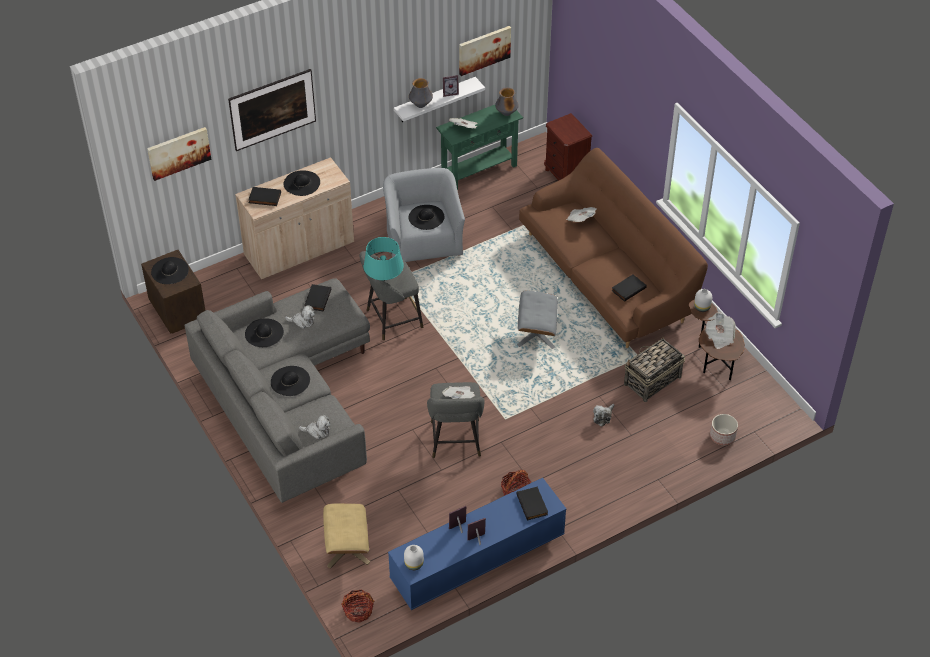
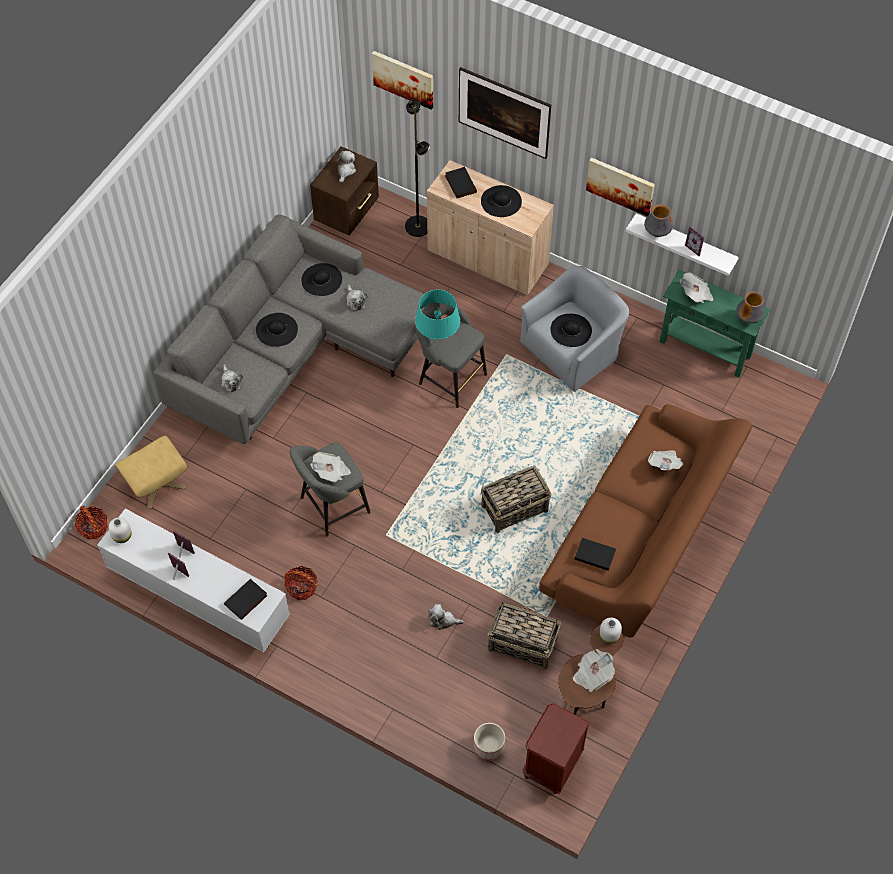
camera: 60 degrees right, 10 degrees up
(170, 271) = (346, 171): black hat -> plush toy
(232, 275) = (418, 226): none -> black floor lamp
(317, 299) = (391, 297): black book -> none
(476, 562) = (198, 595): blue tv stand -> white tv stand
(484, 50) = (755, 238): picture -> picture (620, 185)
(536, 333) = (515, 508): grey ottoman -> basket
(565, 175) = (760, 427): brown nightstand -> brown nightstand (551, 765)

